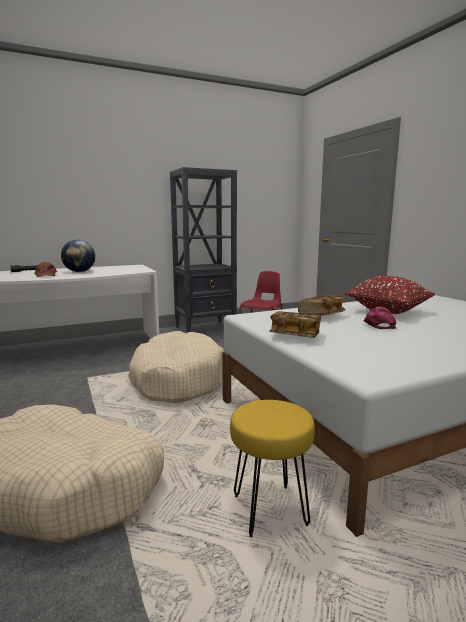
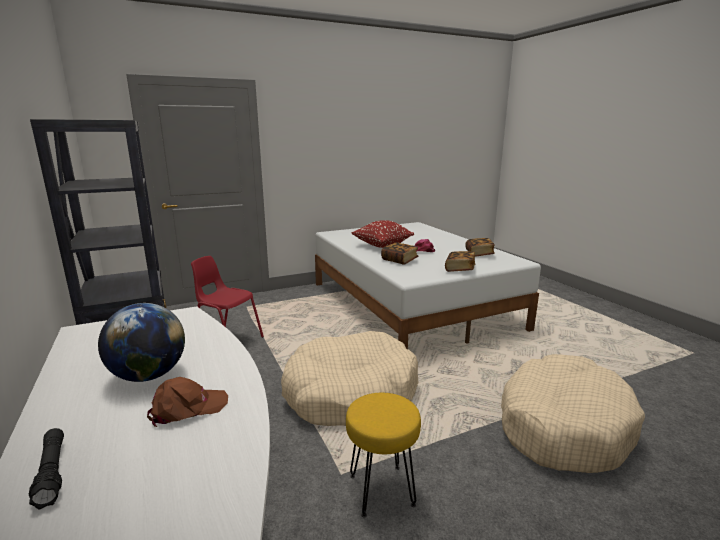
camera: 90 degrees left, 5 degrees up
(270, 510) = (530, 349): yellow stool -> yellow stool (380, 489)
(395, 352) = (479, 254): none -> book

